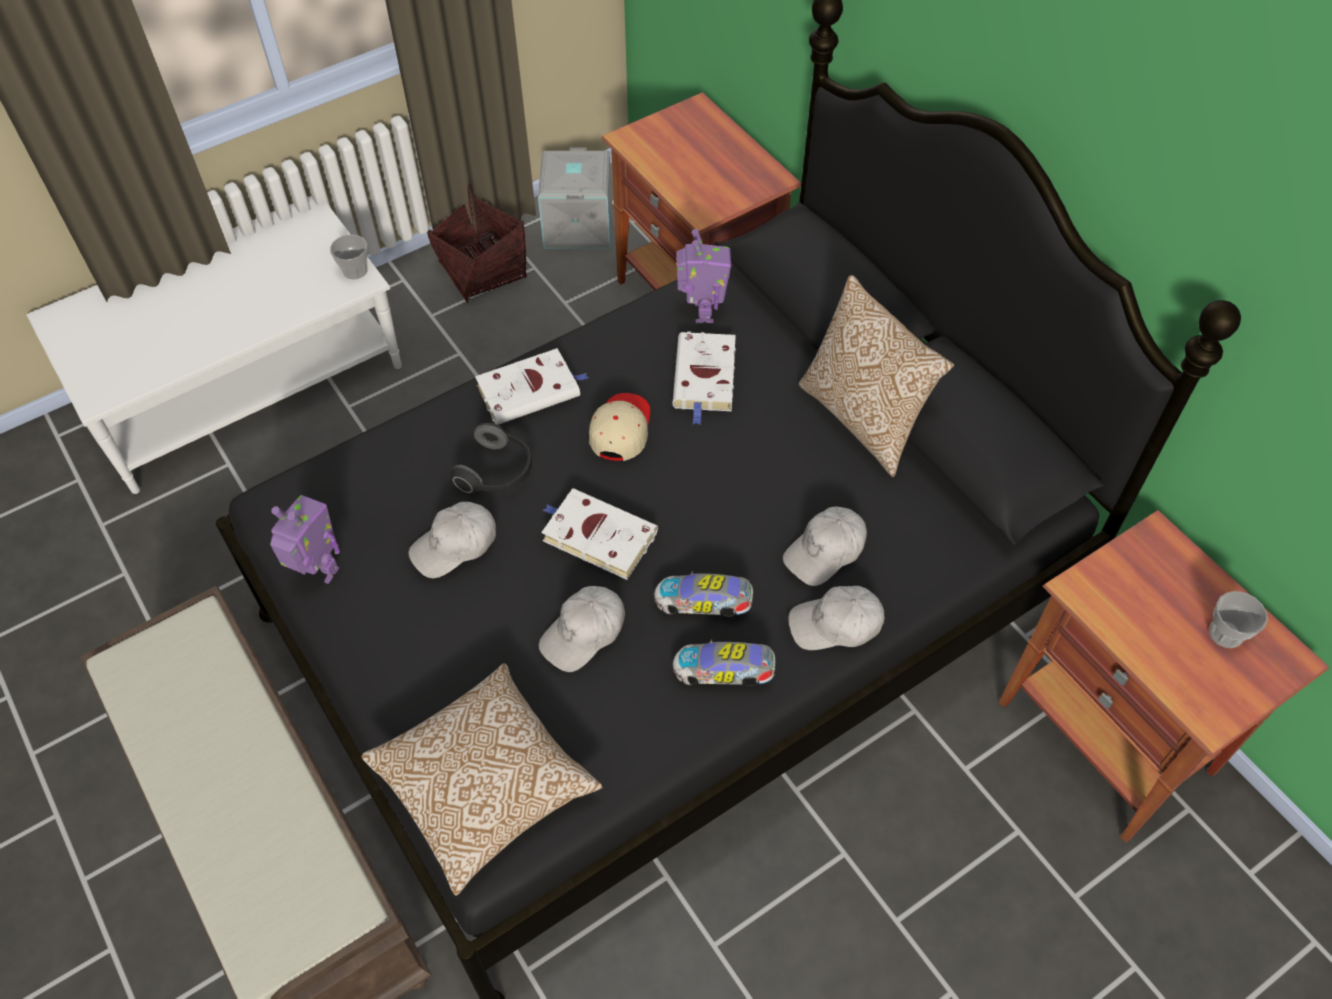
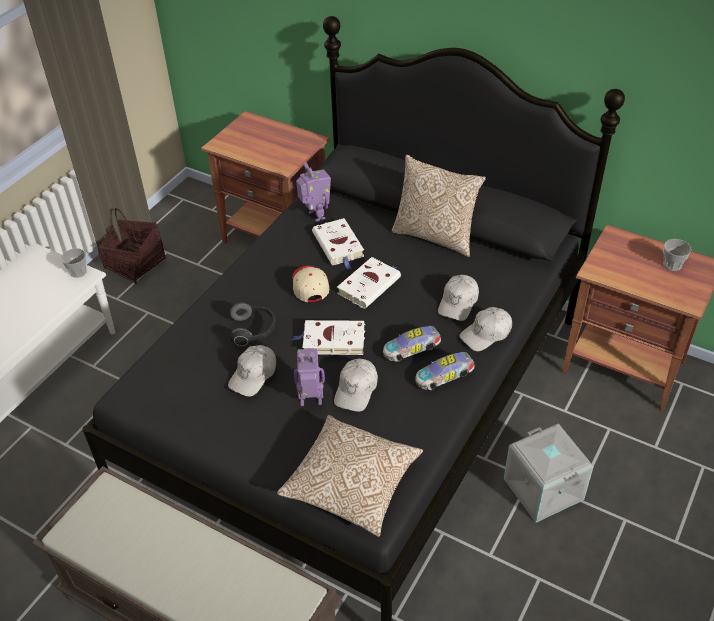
camera: 25 degrees left, 10 degrees down
(318, 572) = (179, 420): toy robot -> toy robot (311, 401)
(531, 390) = (244, 285): white book -> white book (369, 285)
(576, 225) = (179, 221): grey storage box -> grey storage box (542, 489)

